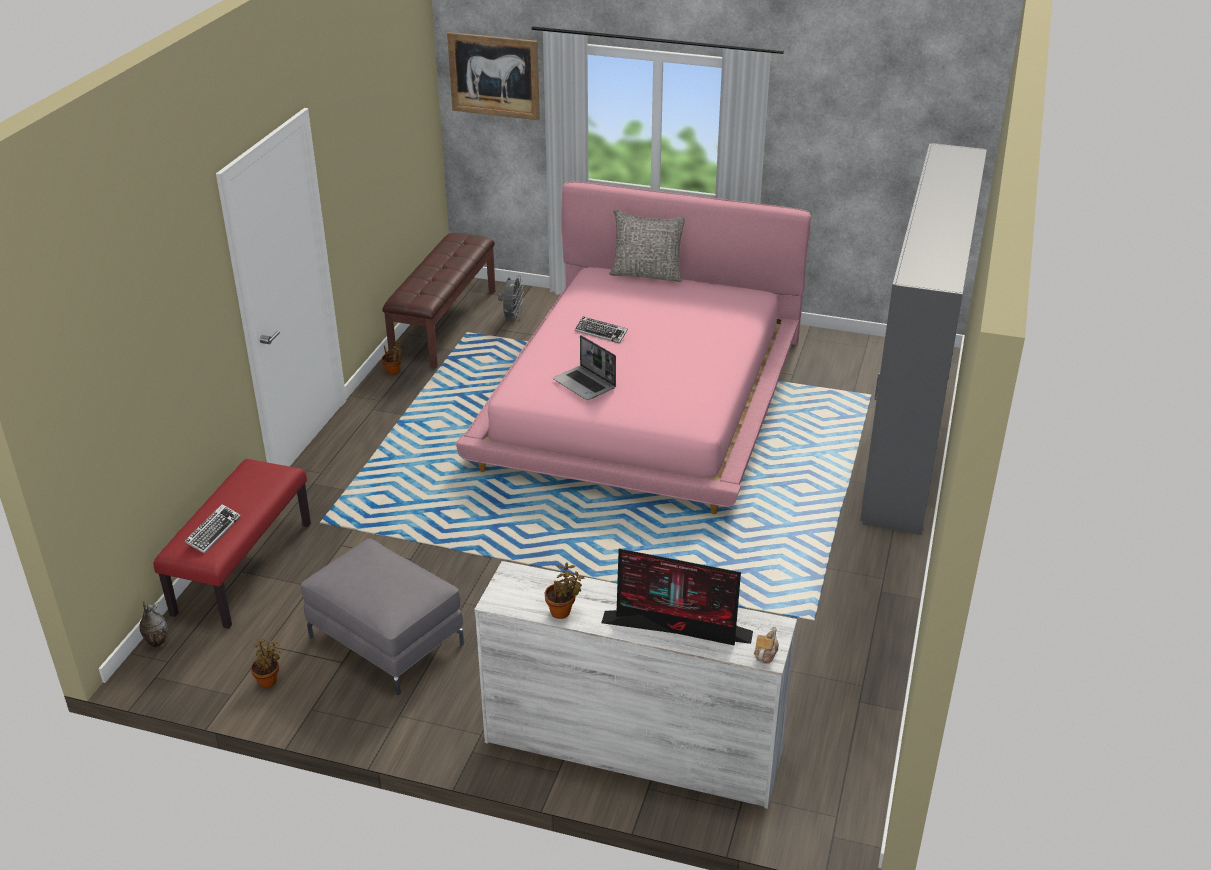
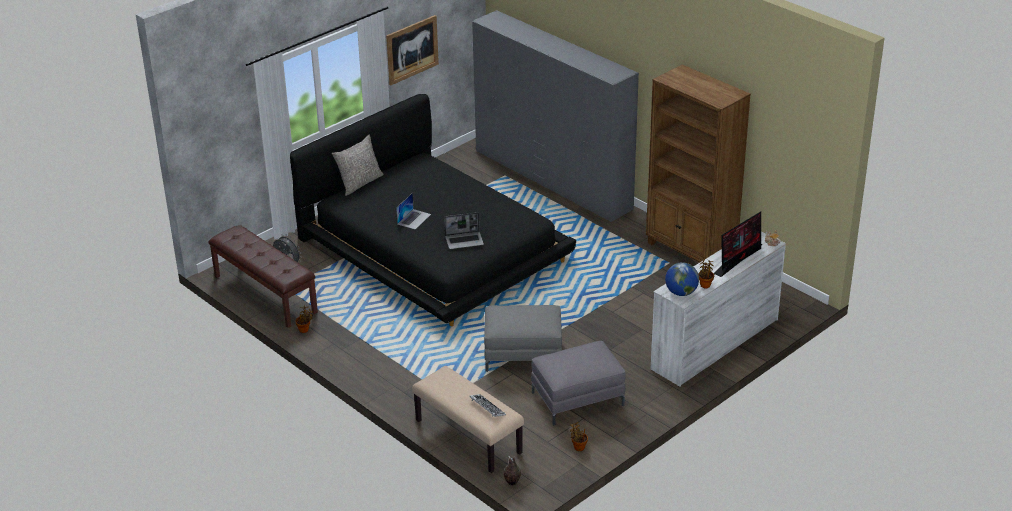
camera: 60 degrees left, 0 degrees up
(242, 568) = (467, 437): red bench -> beige bench
(459, 553) = (523, 355): none -> grey ottoman
(494, 76) = (215, 111): picture -> picture (412, 49)
(518, 591) = (681, 292): none -> globe
(601, 333) = (414, 219): keyboard -> laptop
(642, 399) = (433, 248): pink bed -> black bed
(869, 634) = (691, 252): none -> brown bookcase

